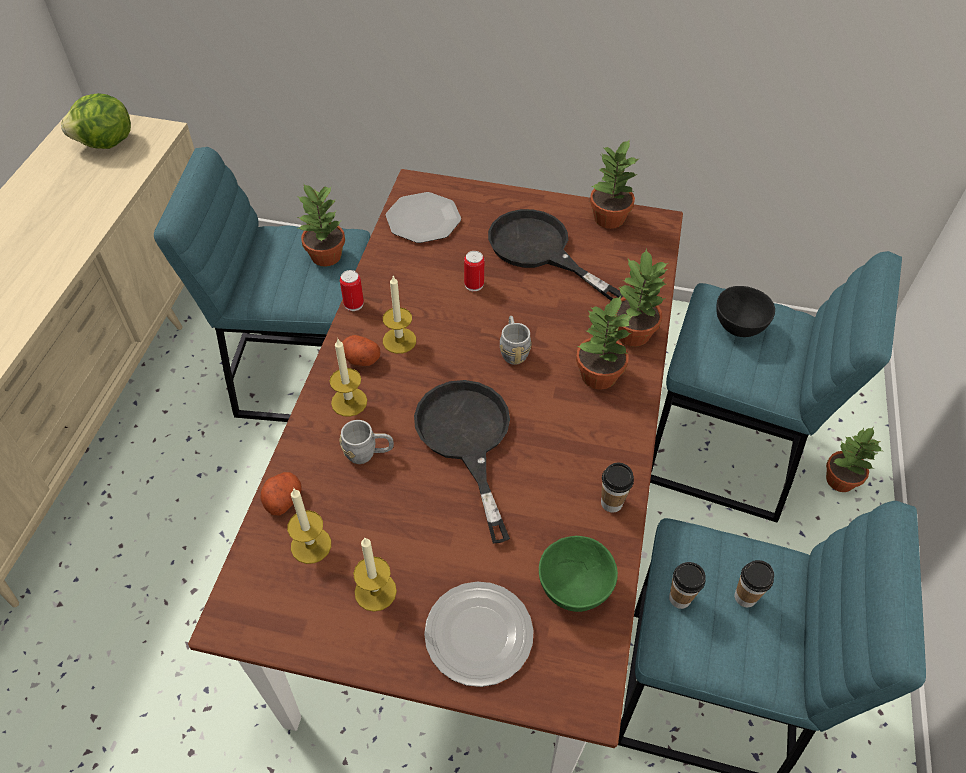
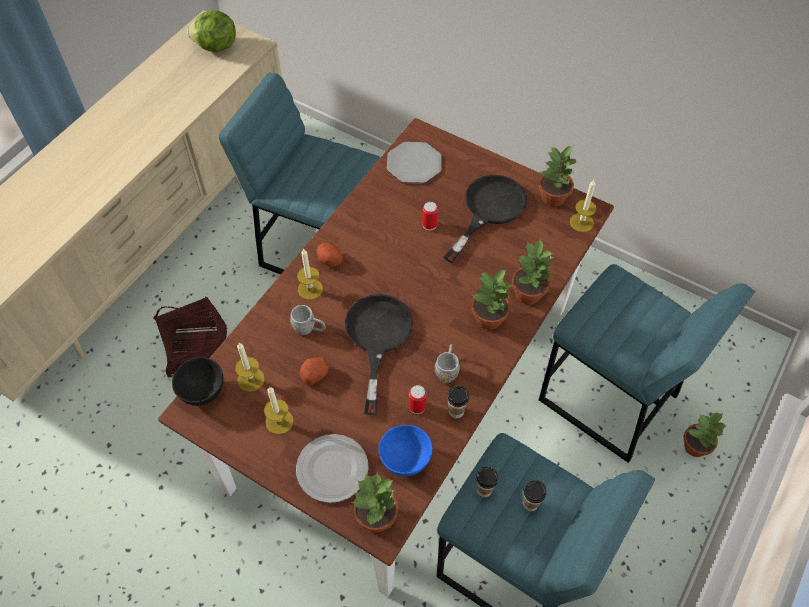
camera: 20 degrees right, 5 degrees up
(186, 550) = (198, 353): none -> basket
(283, 499) = (244, 344): potato -> potato (315, 374)
(326, 256) = (341, 172): potted plant -> potted plant (376, 518)
(353, 304) = (340, 218): can -> can (417, 406)
(399, 340) = (360, 254): candle -> candle (581, 222)
(513, 350) = (436, 282): grey mug -> grey mug (447, 369)
(539, 250) = (488, 210): black frying pan -> black frying pan turned 60 degrees clockwise
(573, 589) = (404, 460): green bowl -> blue bowl
(738, 328) = (623, 308): black bowl -> black bowl (202, 392)

